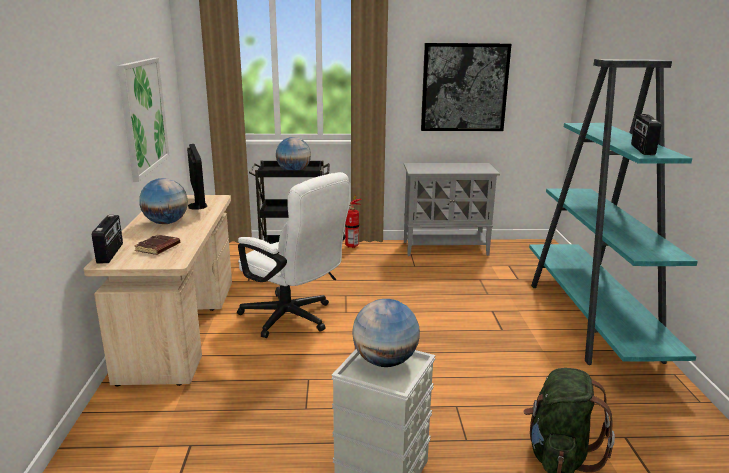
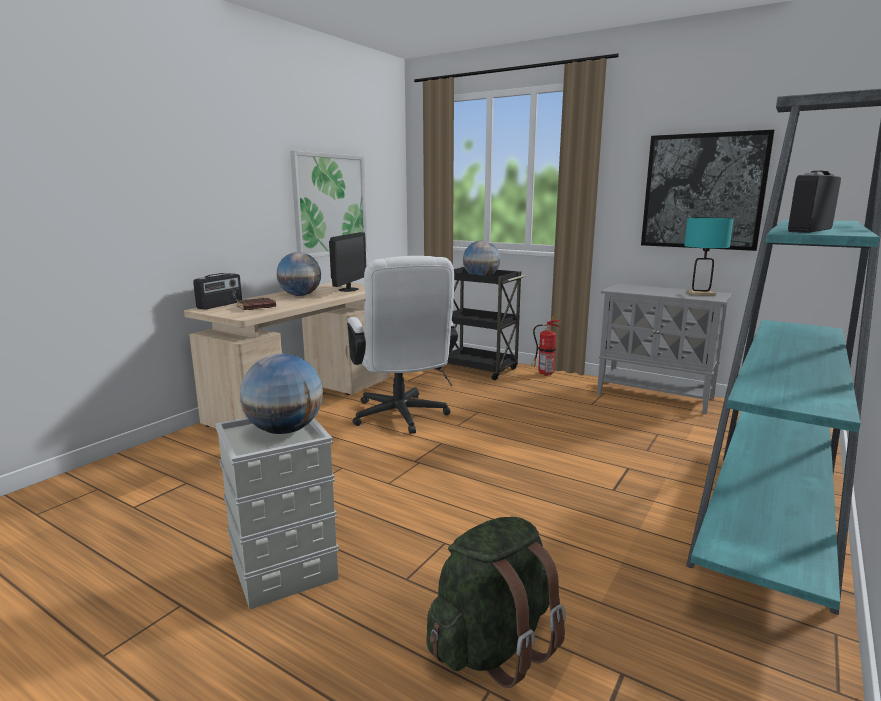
camera: 35 degrees right, 5 degrees down
(473, 167) = (700, 293): none -> turquoise table lamp

